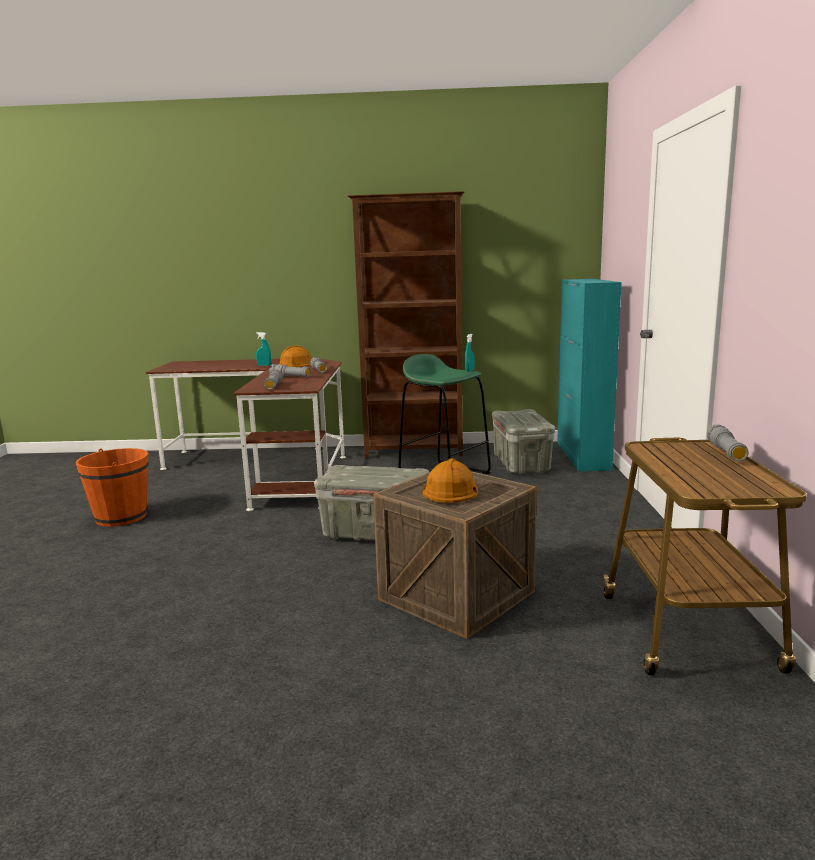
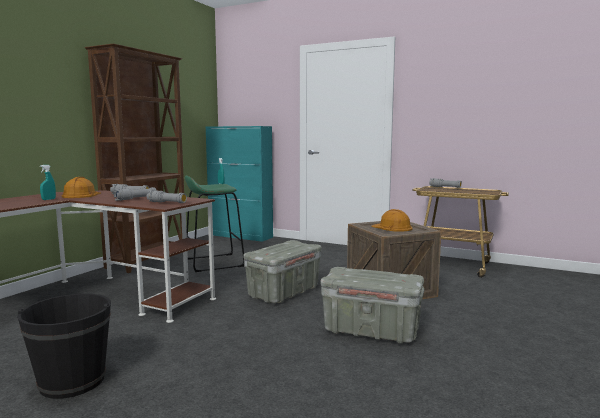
camera: 65 degrees left, 5 degrees down
(121, 517) = (72, 381): orange bucket -> black bucket
(522, 464) = (229, 246): grey storage box -> grey storage box (371, 330)

